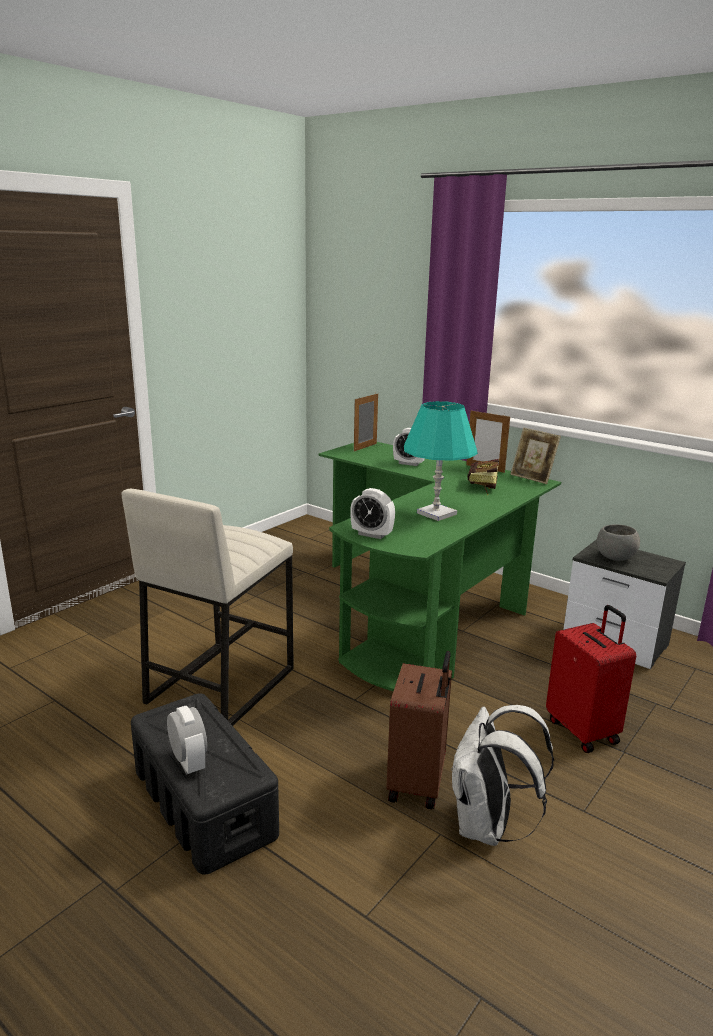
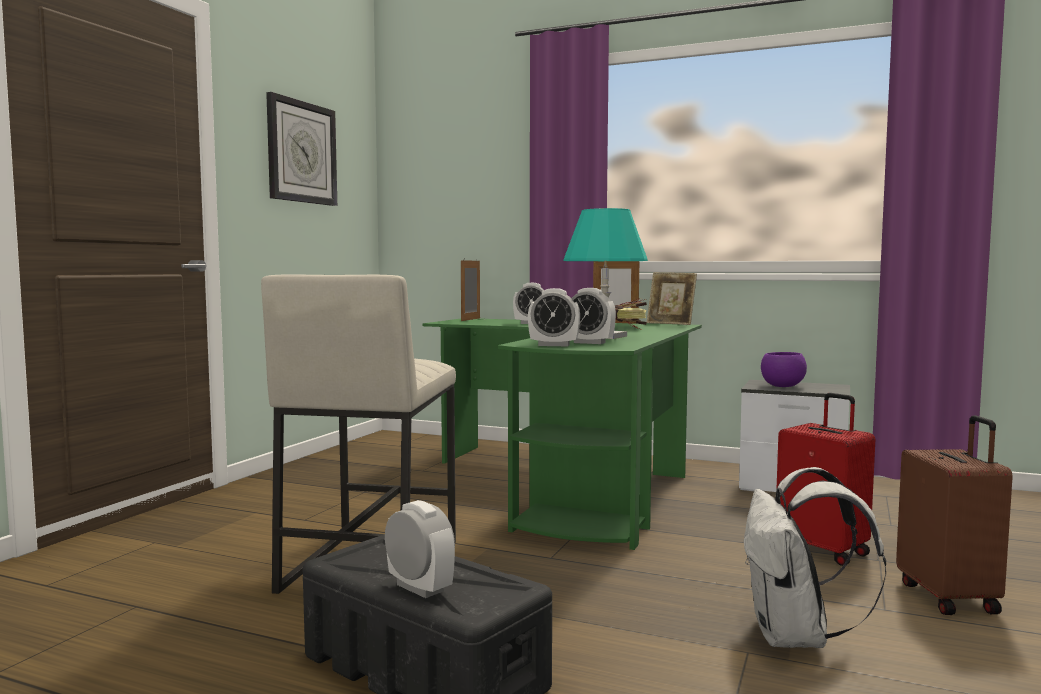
camera: 15 degrees left, 15 degrees down
(225, 293) = (301, 152): none -> wall clock
(407, 530) = (589, 343): none -> alarm clock
(418, 783) = (684, 614): brown suitcase -> brown suitcase (950, 597)
(614, 558) = (781, 386): grey bowl -> purple bowl

